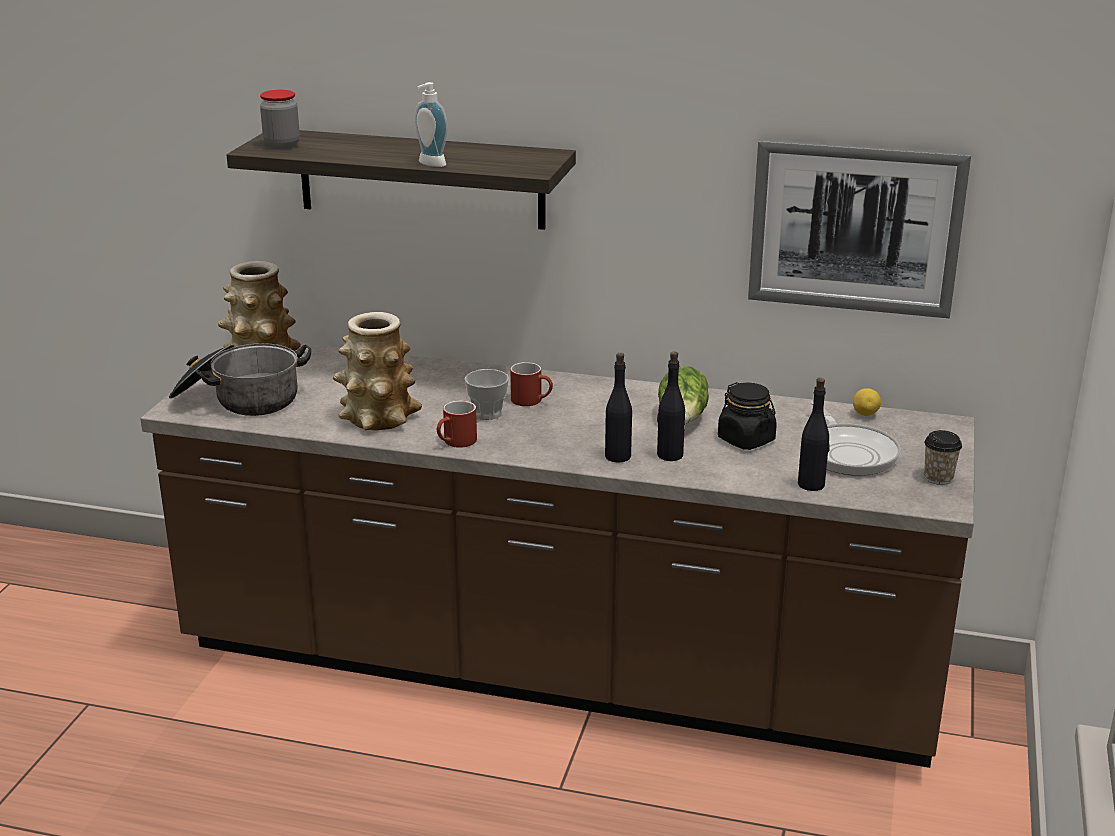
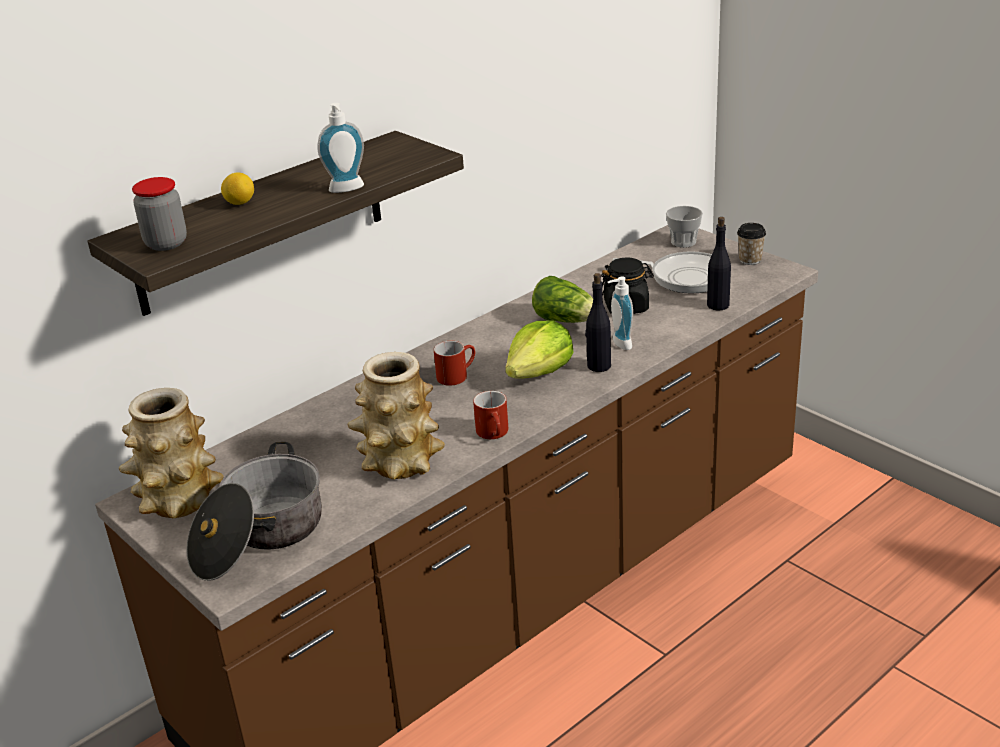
camera: 55 degrees left, 5 degrees up
(487, 413) = (455, 403): cup -> cup (683, 242)
(576, 433) = (539, 372): none -> lettuce
(669, 455) = (619, 344): black bottle -> soap dispenser
(855, 227) = (593, 108): picture -> none
(865, 414) = (634, 253): lemon -> lemon (240, 203)

